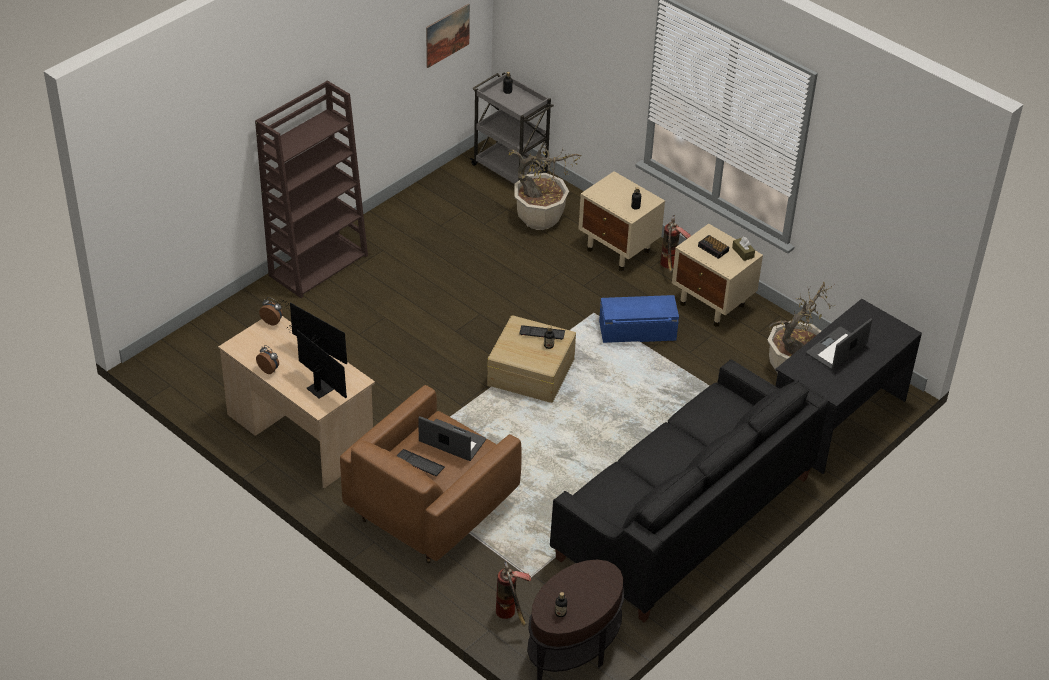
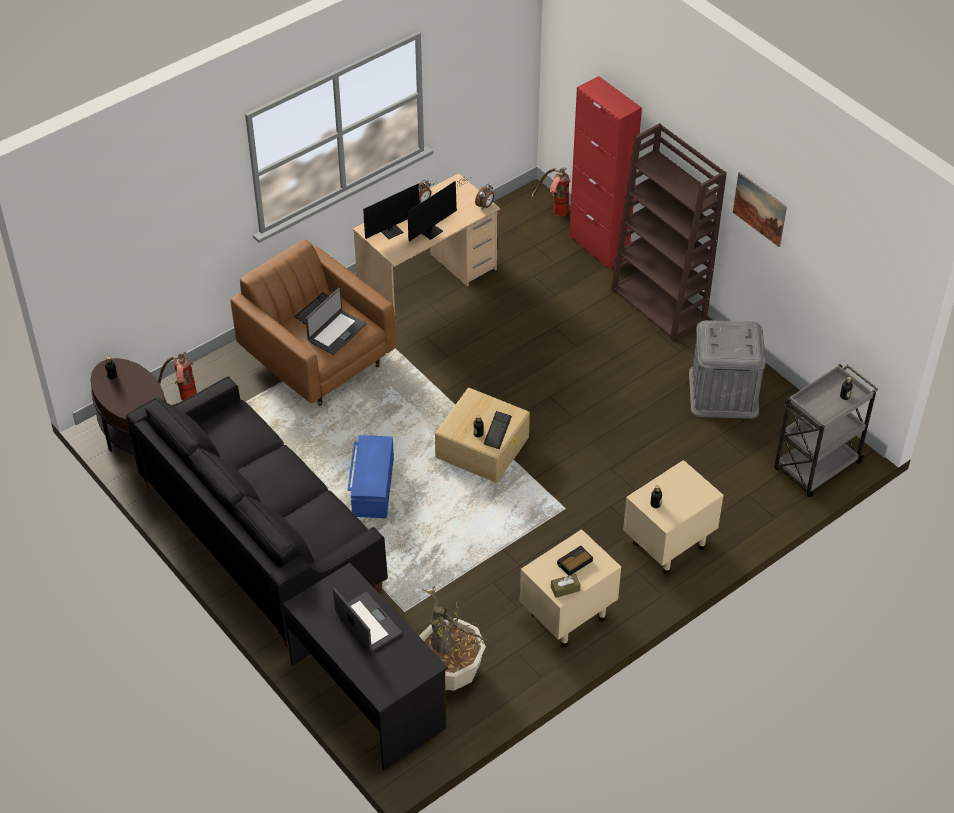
camera: 100 degrees right, 5 degrees up
(236, 309) = (598, 246): none -> red cabinet
(431, 222) = (723, 392): none -> grey storage box
(447, 35) = (856, 292): picture -> picture (759, 209)
(540, 218) = (727, 483): potted plant -> none
(637, 331) = (531, 542): blue storage box -> blue storage box (372, 487)
(670, 267) = (635, 588): fire extinguisher -> fire extinguisher (554, 211)

